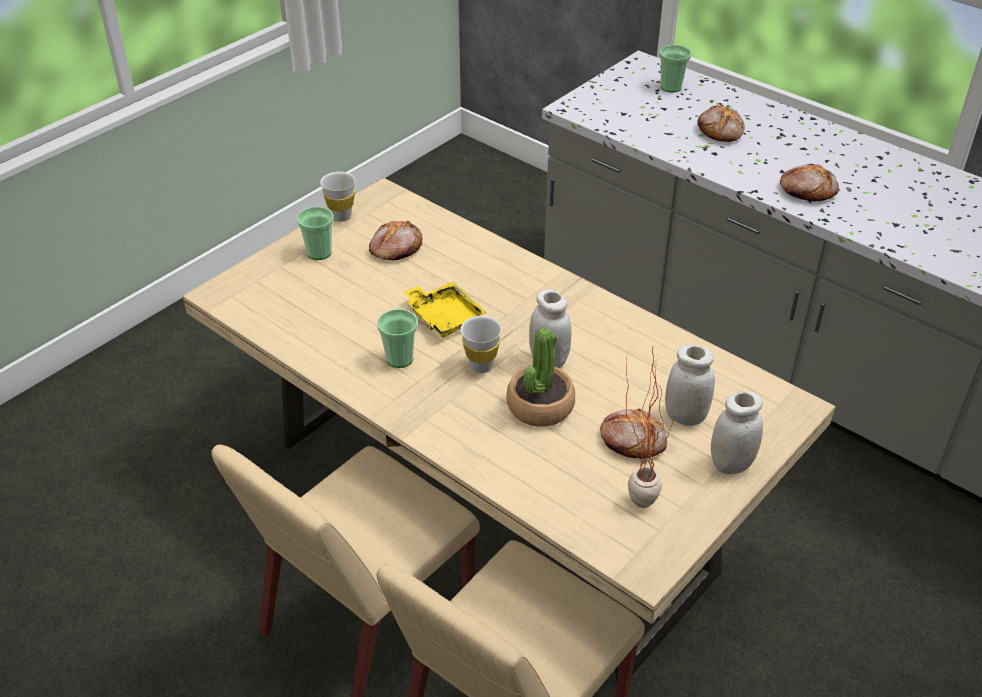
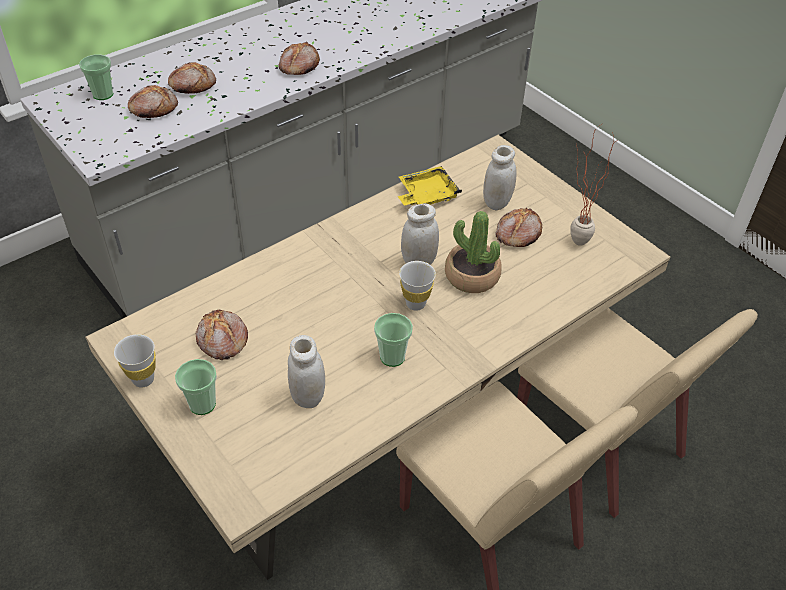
camera: 80 degrees left, 5 degrees up
(444, 317) = (342, 318): yellow tray -> yellow tray (427, 195)
(665, 118) = (153, 109): none -> bread
(731, 464) = (547, 192): white jar -> white jar (308, 396)

